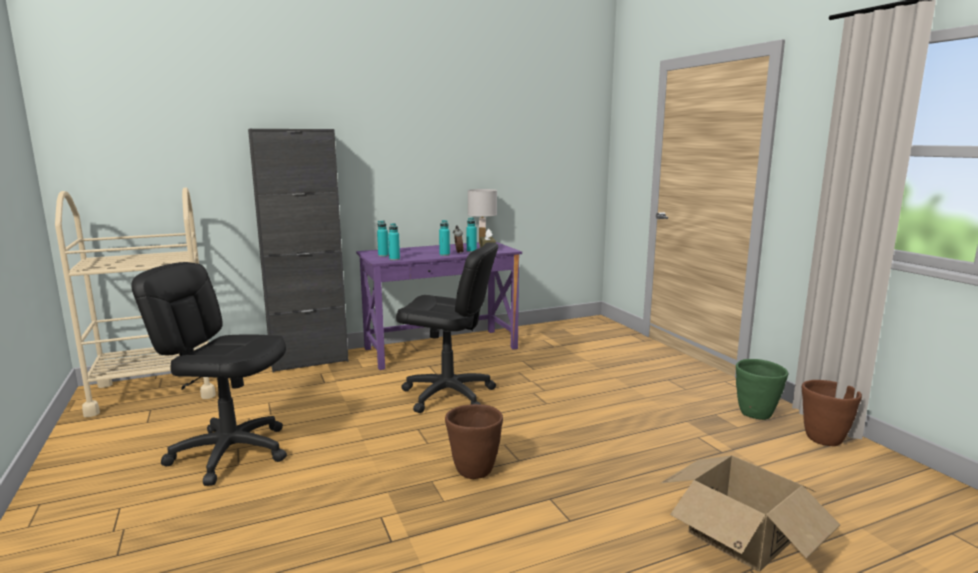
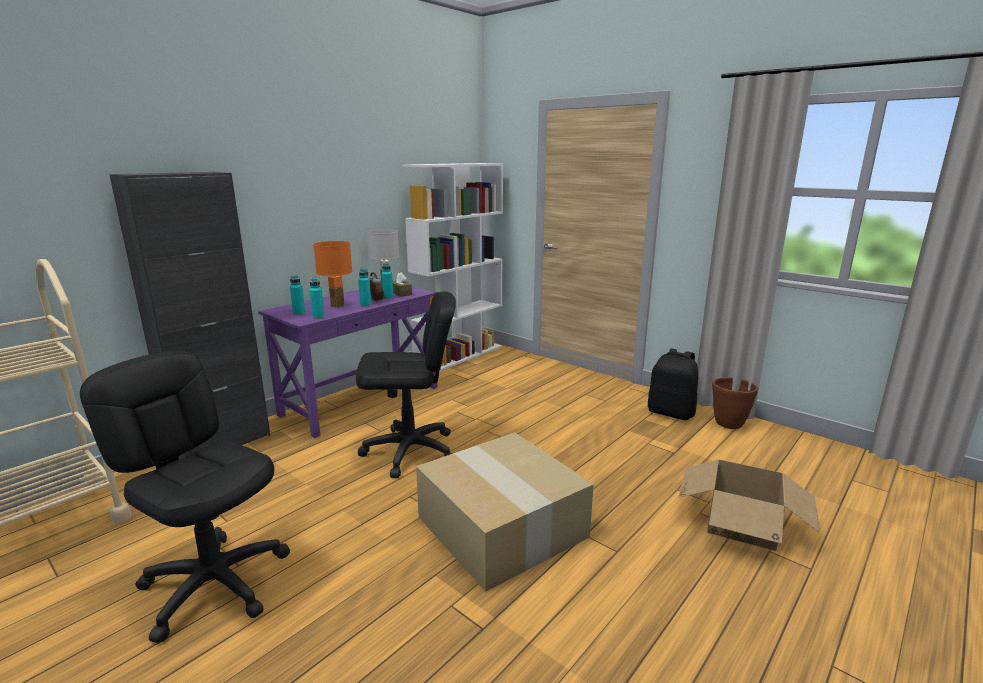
camera: 25 degrees left, 5 degrees up
(231, 452) = (215, 584): black office chair -> black office chair turned 45 degrees clockwise
(420, 253) = (337, 306): none -> orange table lamp
(474, 470) = (499, 526): brown planter -> cardboard box
(562, 326) = (459, 356): none -> white bookcase
(756, 414) = (671, 413): green planter -> black backpack

